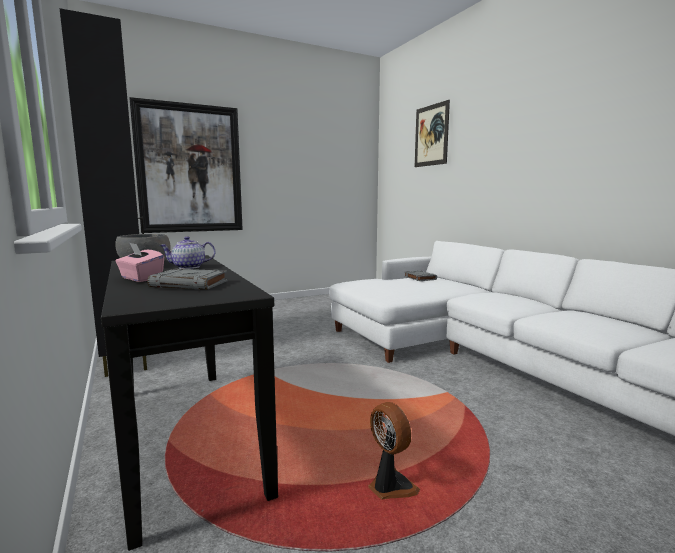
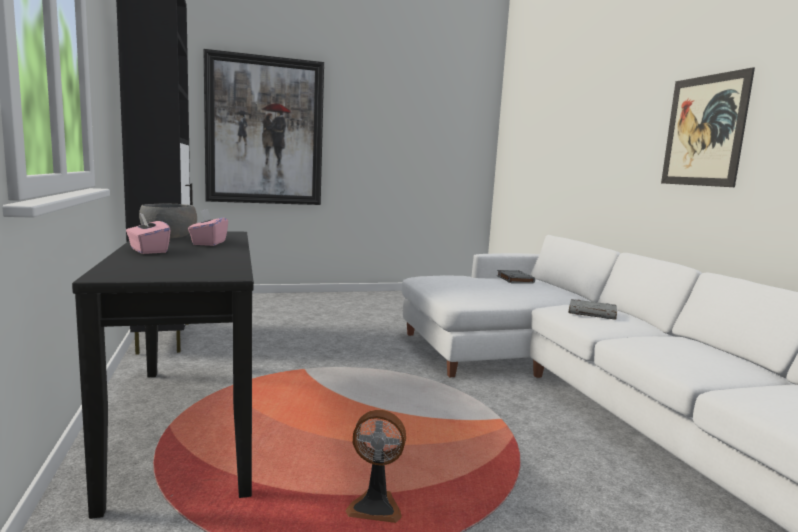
camera: 10 degrees right, 0 degrees up
(188, 267) = (208, 243): teapot -> pink tissue box
(190, 284) = (187, 260): grey book -> grey book (592, 313)
(390, 487) = (375, 506): fan -> fan turned 120 degrees clockwise
(431, 135) = (557, 101): picture -> picture (704, 131)

